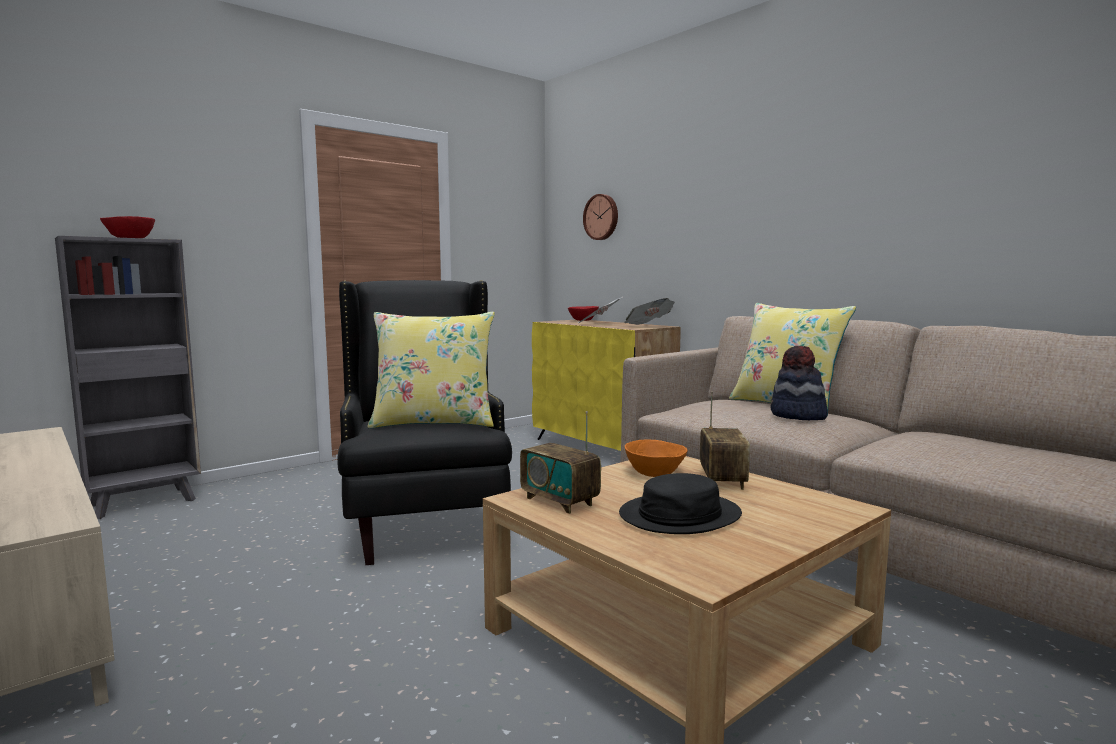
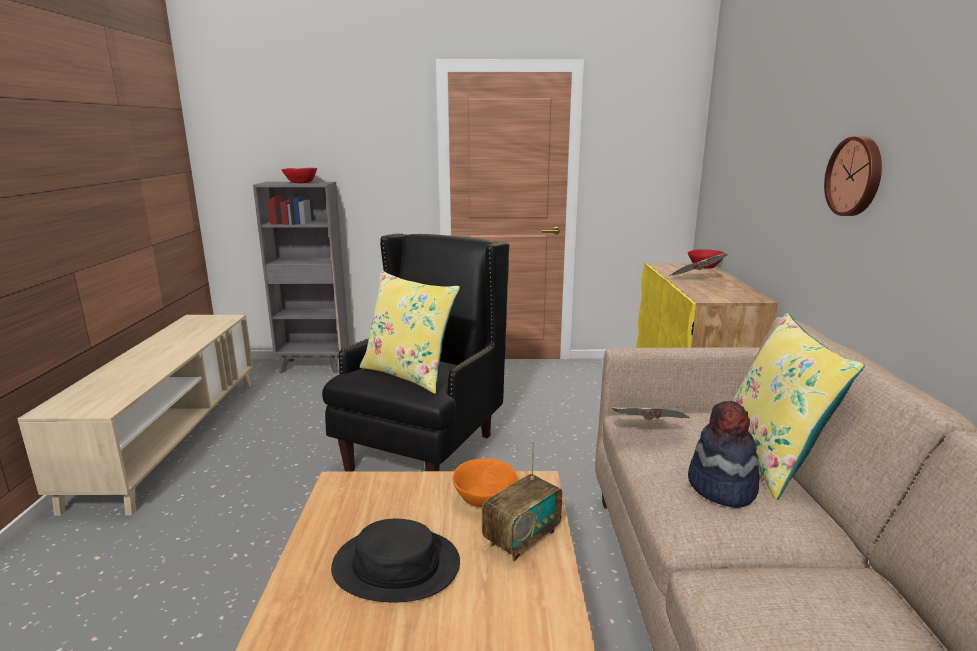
camera: 40 degrees right, 10 degrees up
(559, 501) = (353, 501): radio -> none
(602, 217) = (740, 150): wall clock -> wall clock (856, 176)
(648, 326) = (738, 295): newspaper -> newspaper (647, 432)

